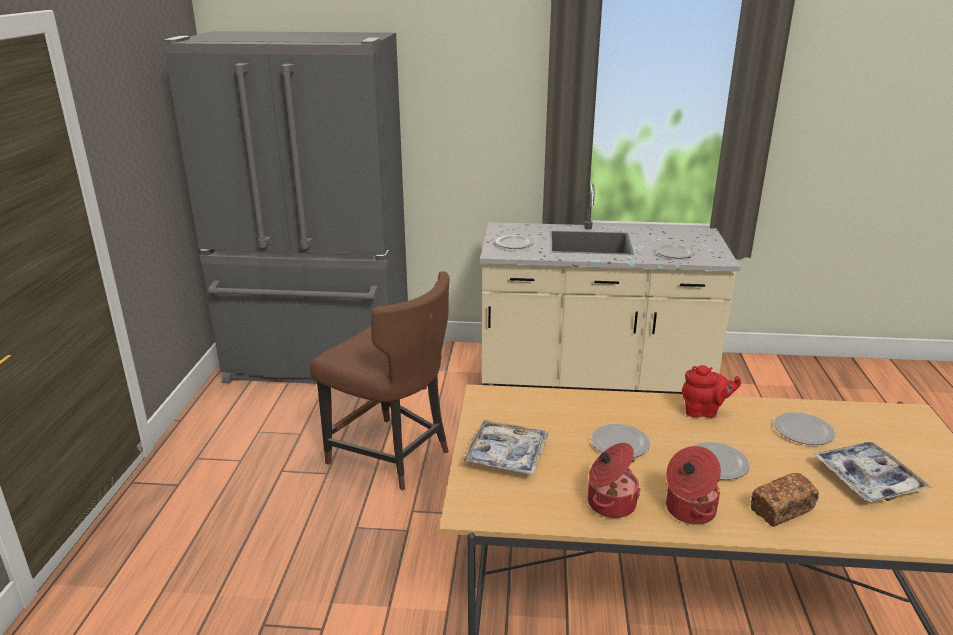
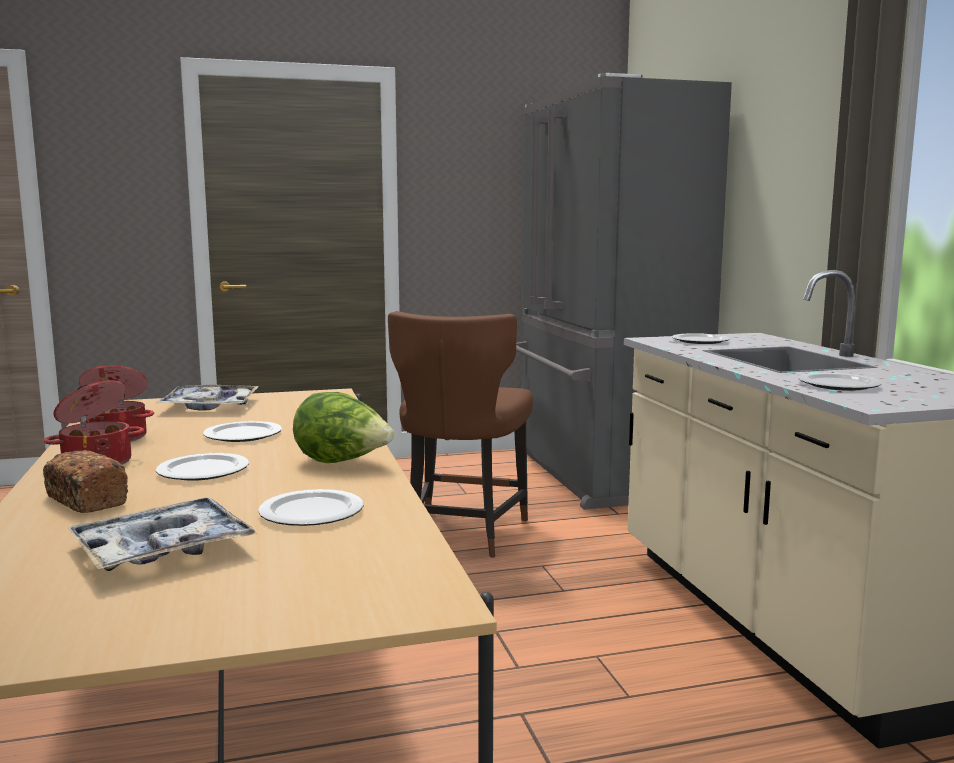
camera: 70 degrees right, 15 degrees down
(704, 412) = (343, 462): red teapot -> lettuce

